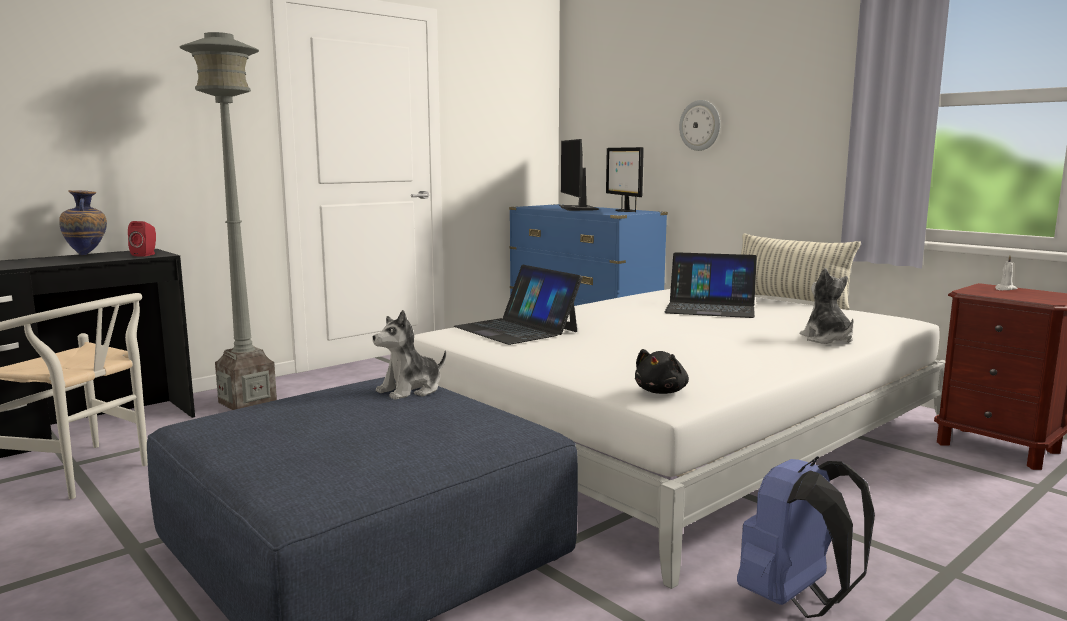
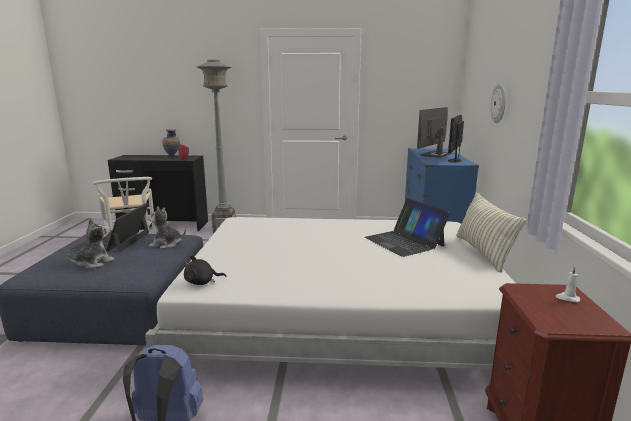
camera: 45 degrees right, 5 degrees up
(516, 329) = (268, 226): laptop -> laptop (113, 241)
(827, 339) = (393, 287): plush toy -> plush toy (94, 263)

